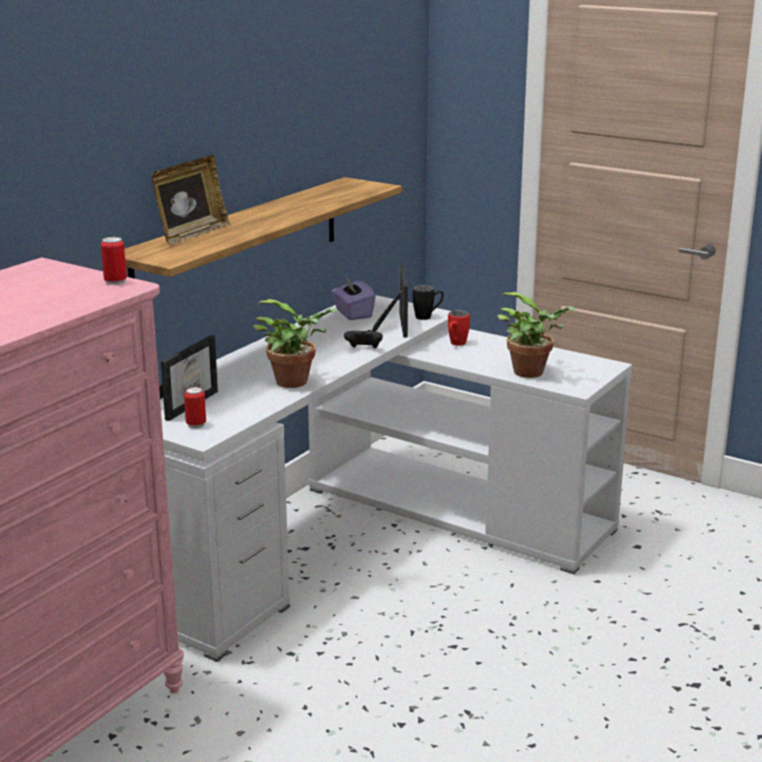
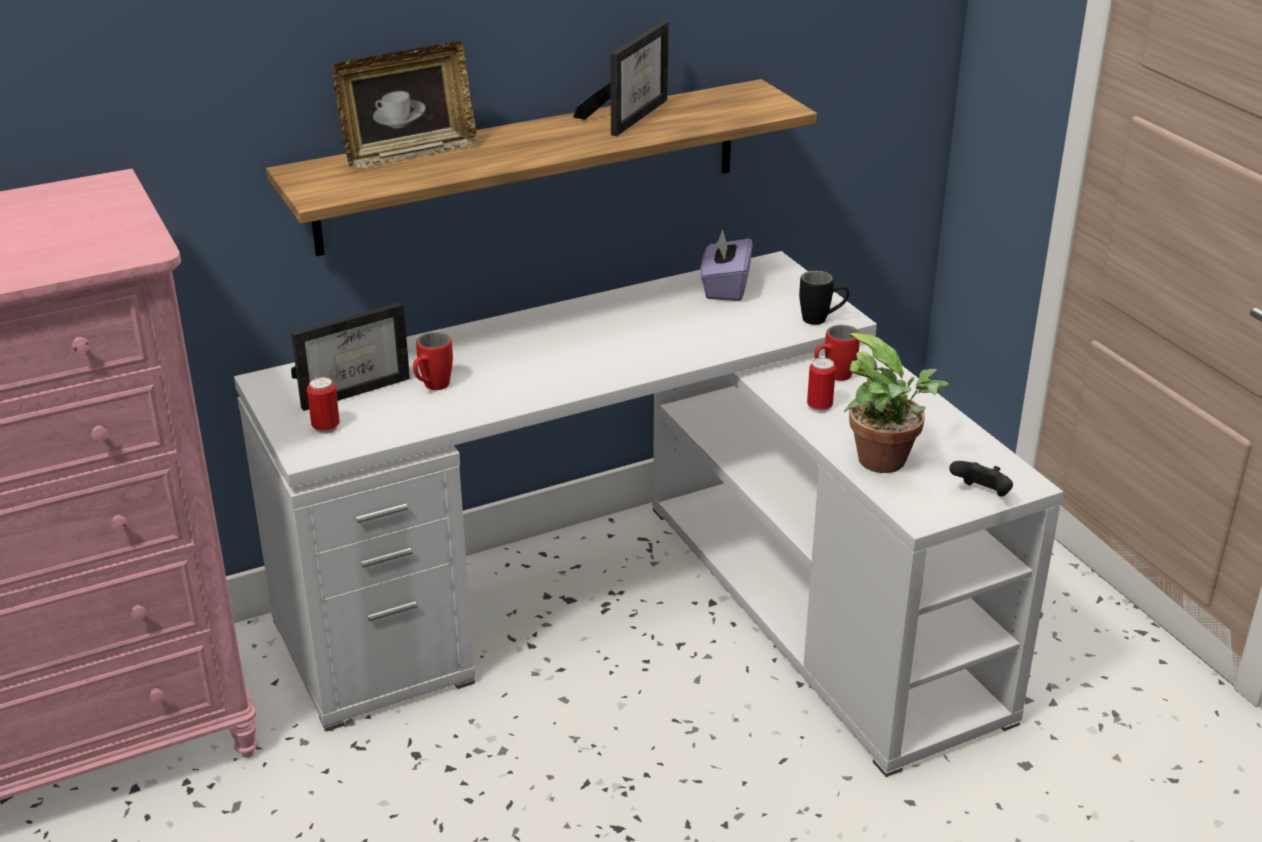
camera: 30 degrees right, 10 degrees up
(115, 281) = (139, 236): can -> can (819, 406)
(238, 392) = (432, 388): none -> red mug
(296, 382) = (521, 390): potted plant -> none
(363, 349) = (668, 358): black game controller -> black game controller (981, 494)
(396, 325) = (760, 324): picture frame -> picture frame (630, 115)

